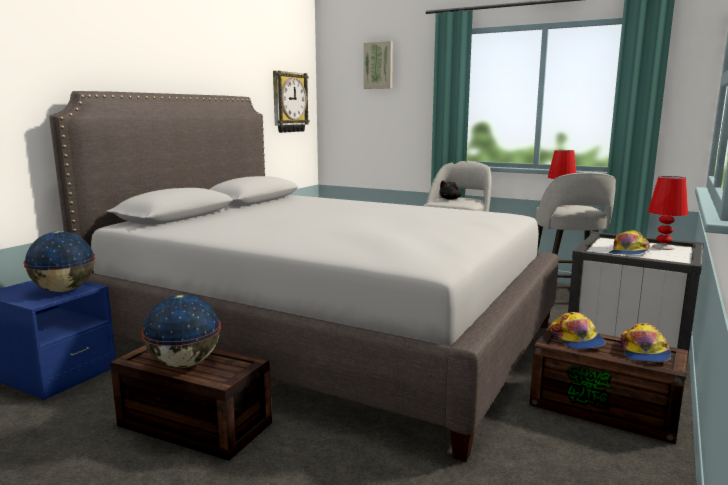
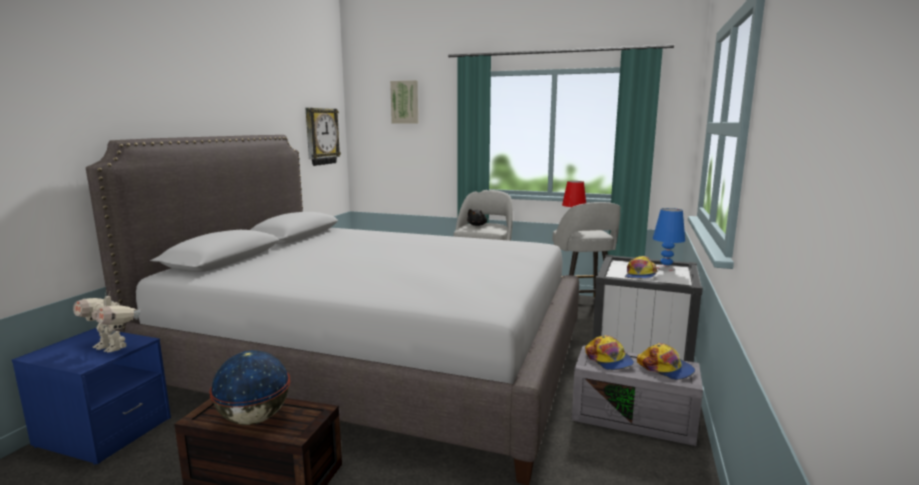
camera: 10 degrees left, 0 degrees up
(64, 290) = (112, 347): globe -> toy robot
(606, 407) = (634, 416): brown storage box -> grey storage box
(644, 352) = (666, 368): cap -> cap turned 45 degrees counterclockwise
(663, 247) = (666, 268): red table lamp -> blue table lamp

